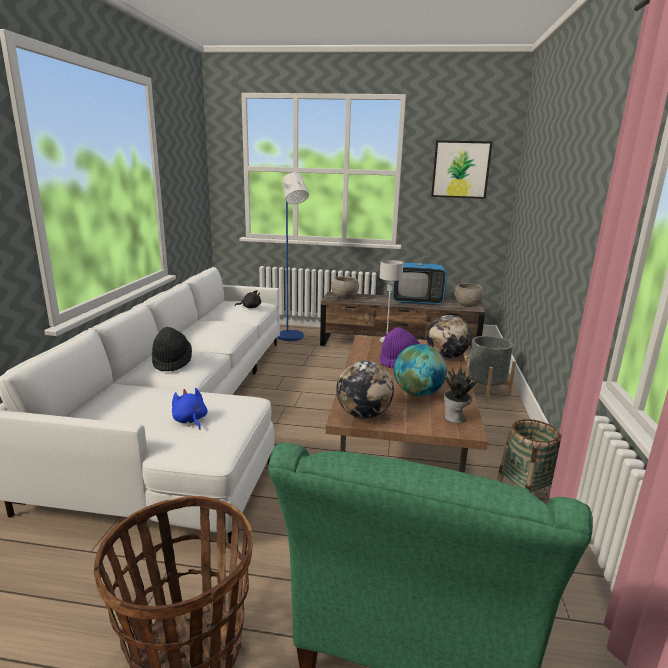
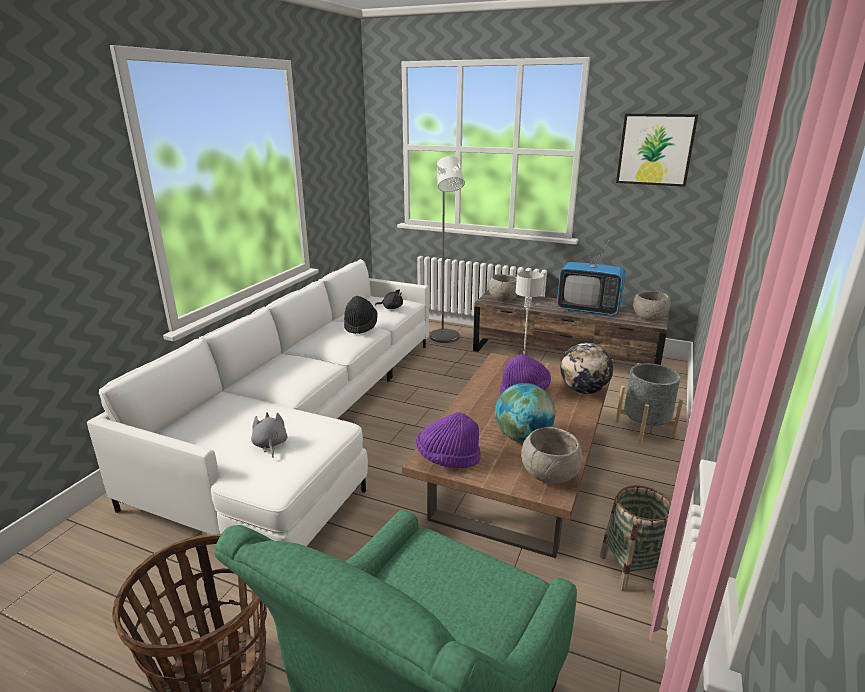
camera: 15 degrees right, 5 degrees up
(172, 362) = (282, 373): black hat -> black hat (360, 326)
(190, 420) = (270, 445): blue plush toy -> grey plush toy
(292, 338) = (446, 339): blue floor lamp -> grey floor lamp
(363, 414) = (448, 458): globe -> purple hat
(455, 418) = (549, 476): potted plant -> grey bowl

